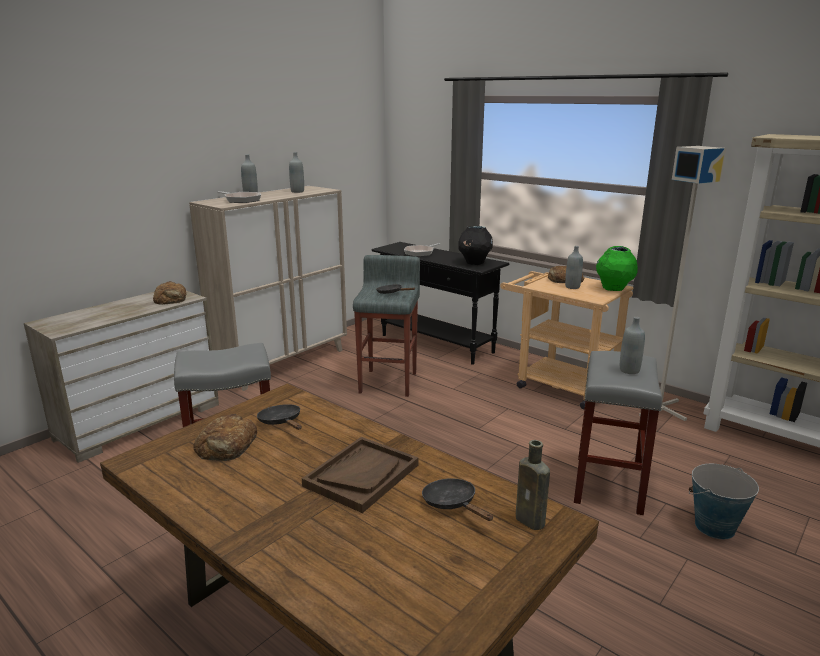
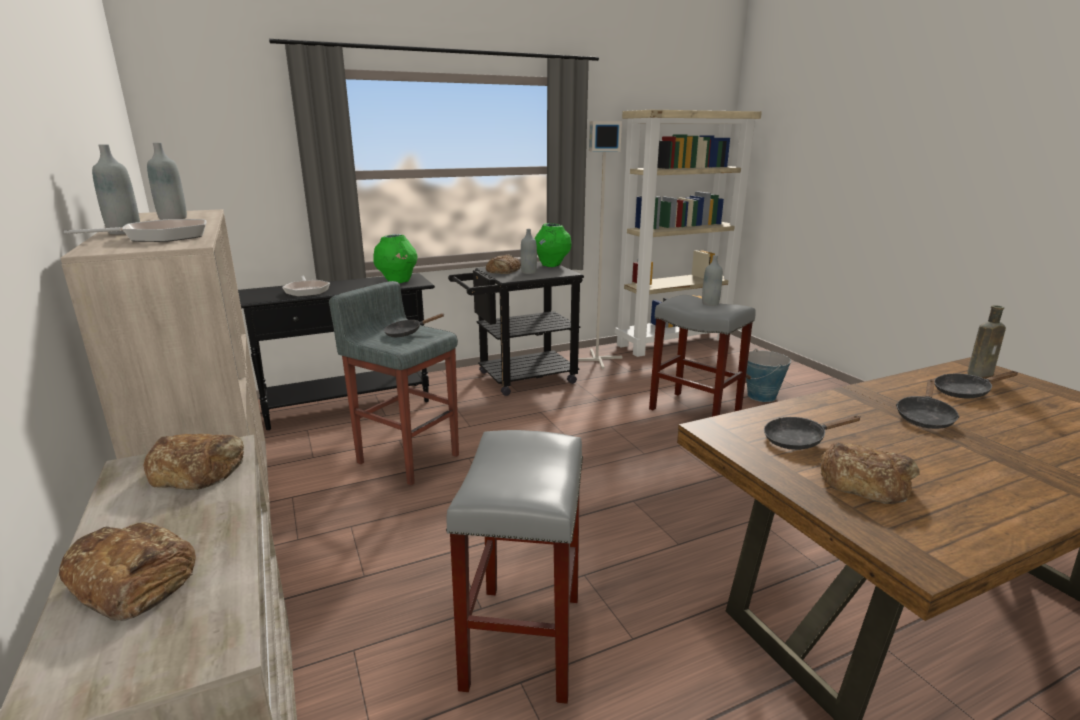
camera: 65 degrees left, 0 degrees up
(95, 313) = (132, 579): none -> bread
(361, 475) = (924, 417): brown tray -> black frying pan
(474, 263) = (397, 281): black vase -> green vase
(558, 384) = (518, 379): beige cart -> black cart

